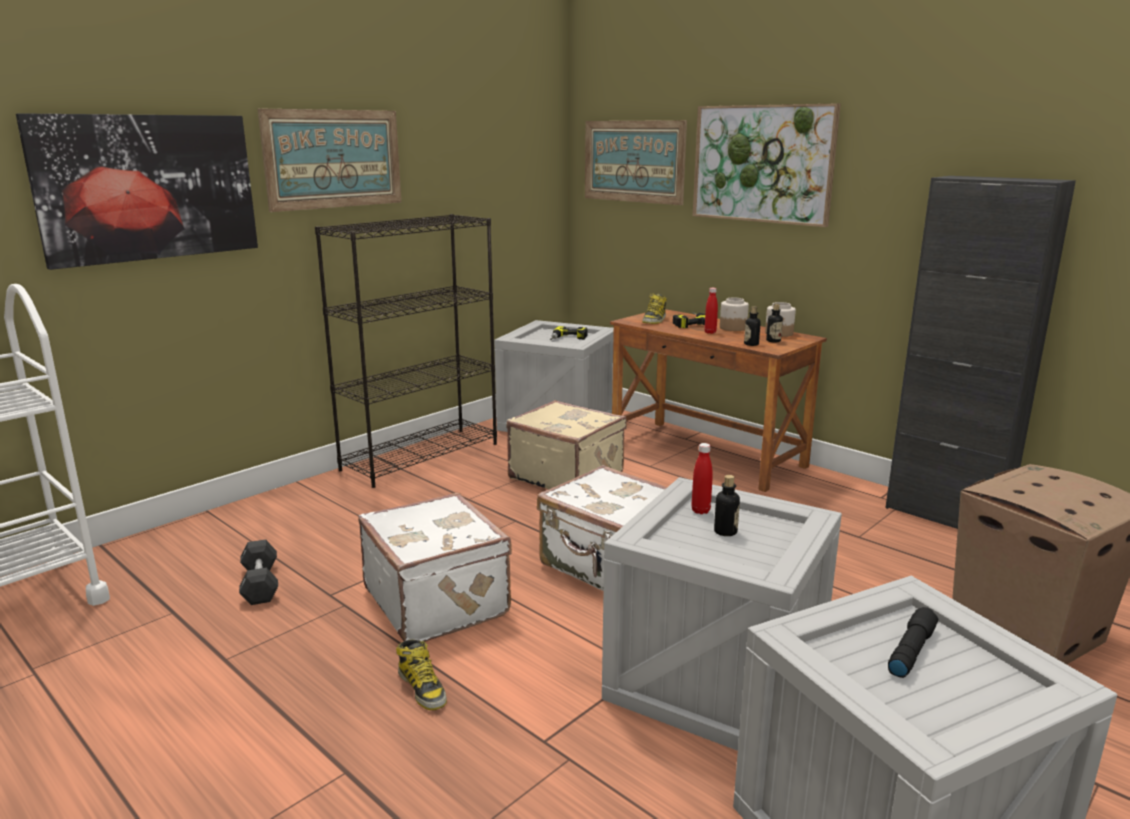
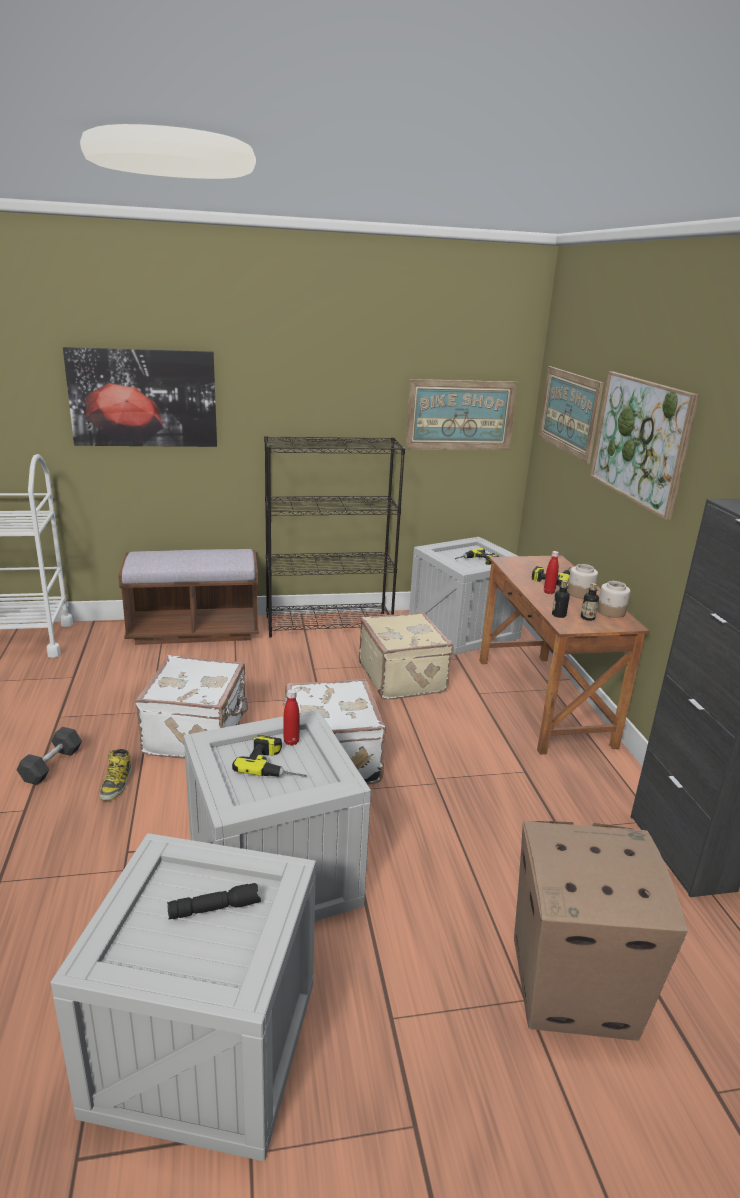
camera: 35 degrees right, 5 degrees up
(260, 584) = (129, 678): black dumbbell -> black dumbbell (51, 765)
(268, 510) = (194, 630): none -> brown bench
(334, 159) = (288, 386): picture -> picture (460, 415)
(654, 320) = (527, 566): boot -> none
(725, 531) = (276, 764): bottle -> power drill

